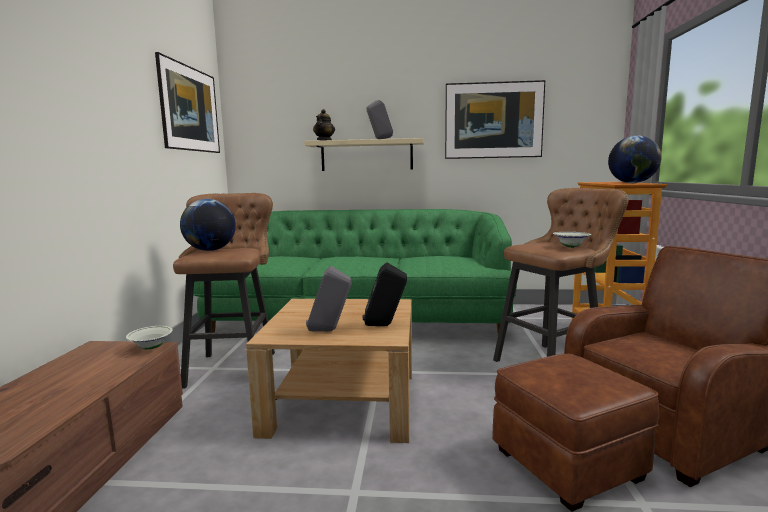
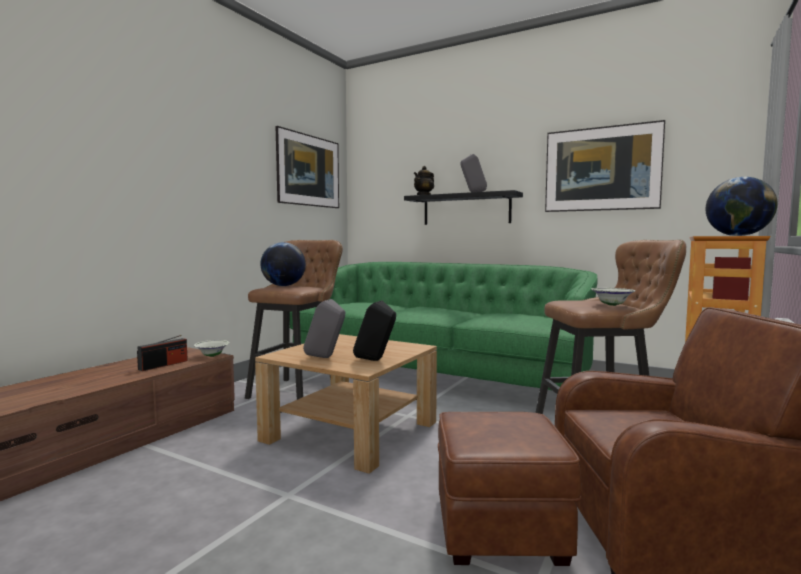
camera: 25 degrees right, 5 degrees down
(99, 373) = (163, 365): none -> radio
(366, 155) = (466, 209): beige shelf -> black shelf

